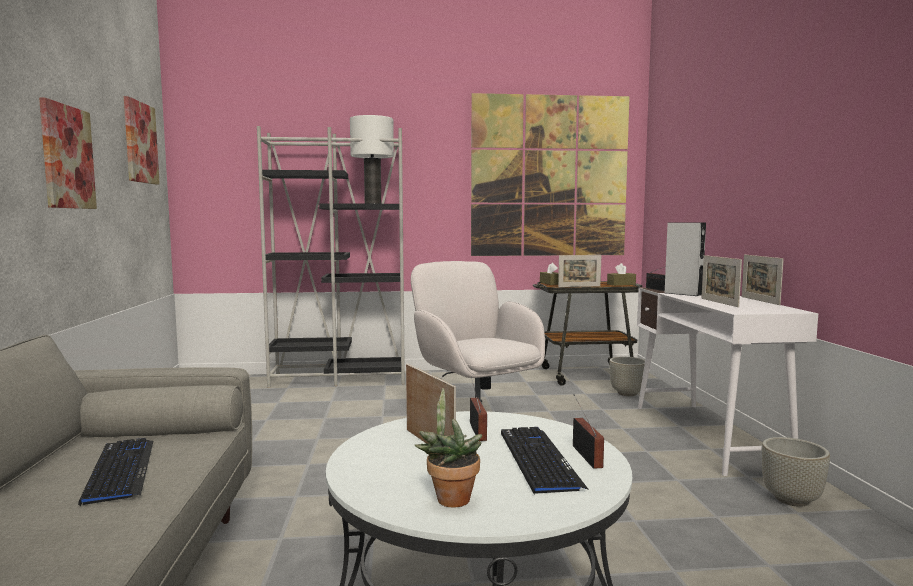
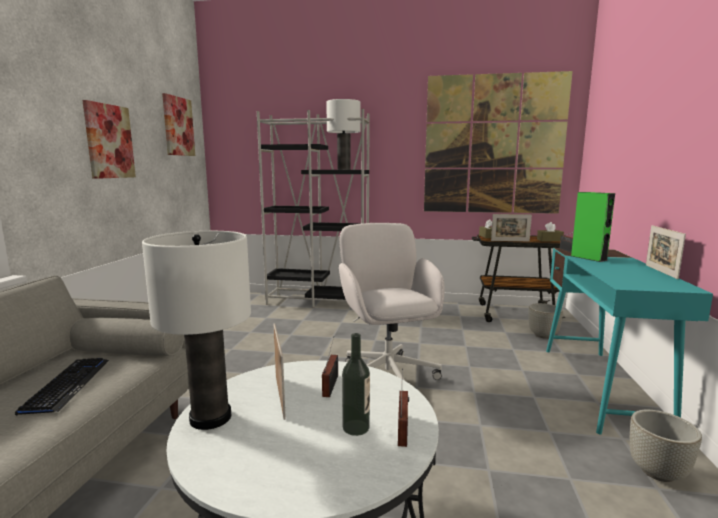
camera: 15 degrees right, 5 degrees up
(368, 470) = (211, 417): none -> white table lamp
(450, 498) = (248, 461): potted plant -> none
(538, 460) = (356, 427): keyboard -> bottle
(683, 294) = (588, 258): grey speaker -> green speaker
(707, 435) = (600, 387): white desk -> turquoise desk
(719, 302) = (614, 272): picture frame -> none

